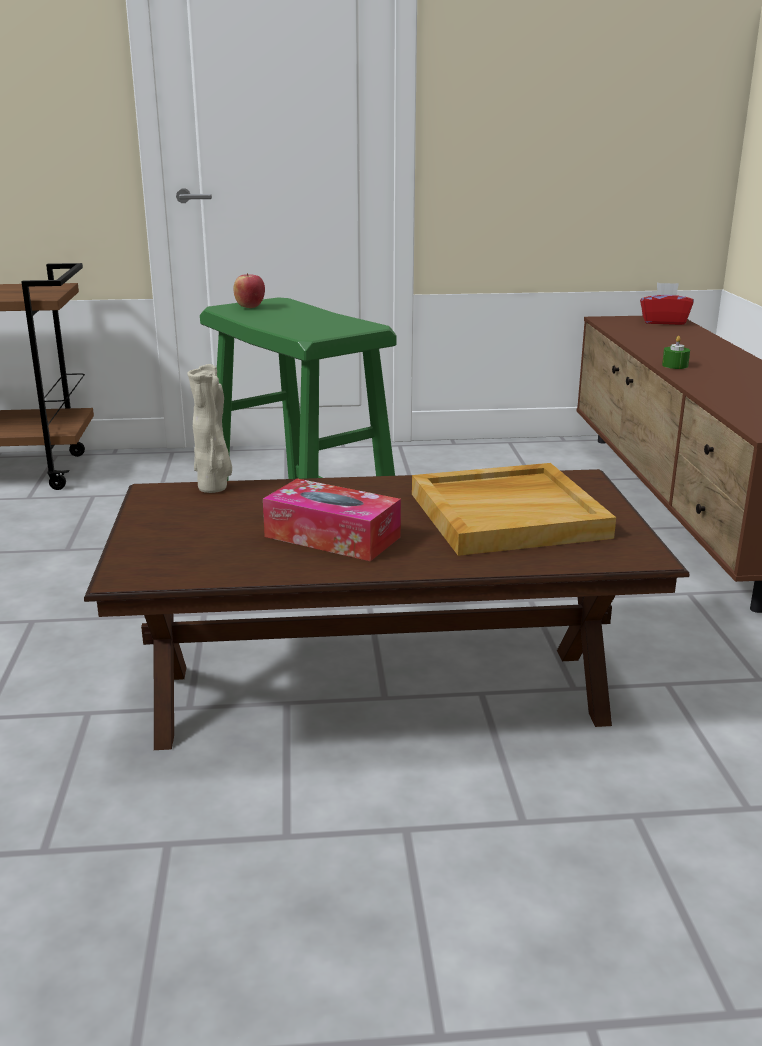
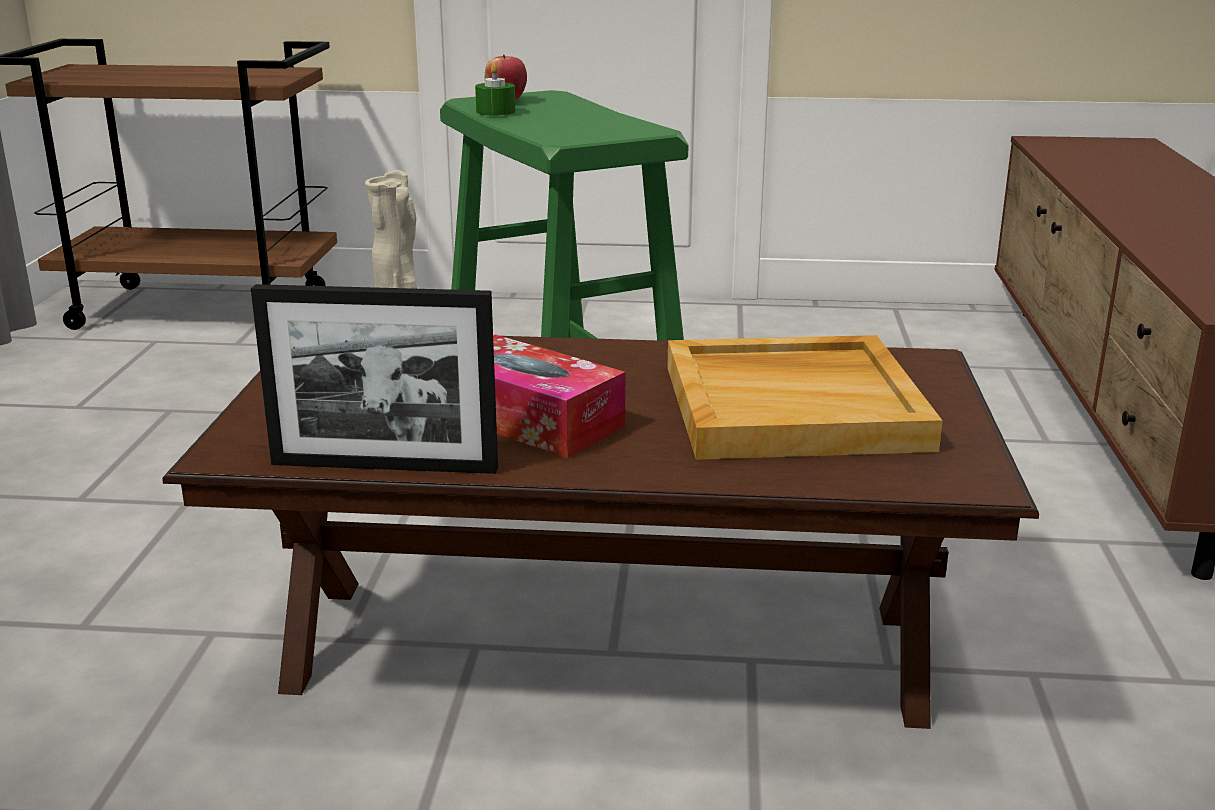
camera: 10 degrees right, 0 degrees up
(244, 576) = (384, 466): none -> picture frame
(663, 322) = (1127, 147): red tissue box -> none
(675, 365) = (1119, 208): green candle -> green candle (495, 111)

